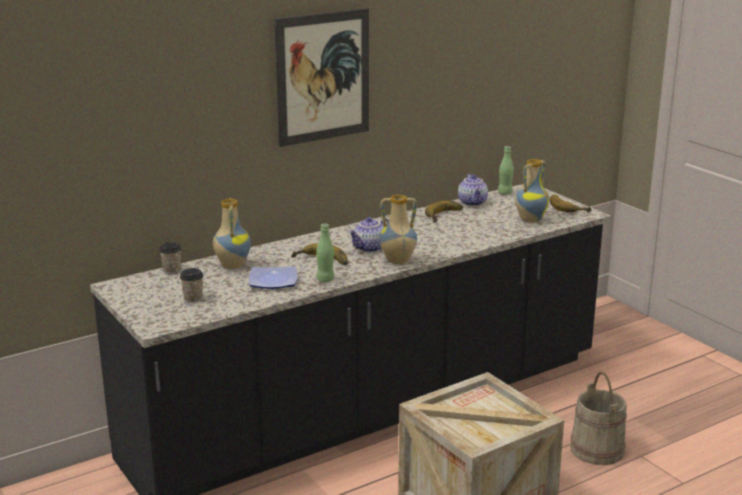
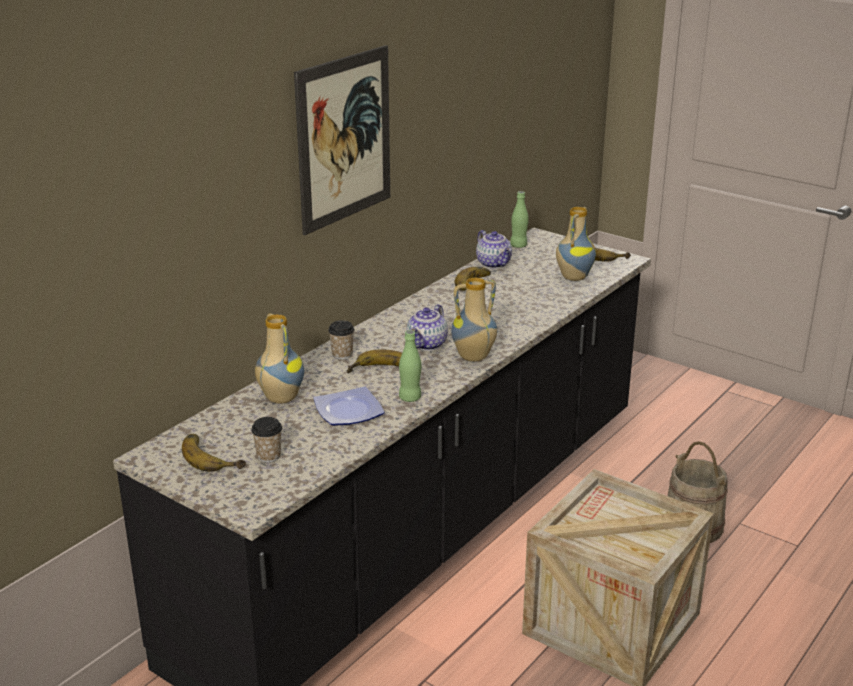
camera: 20 degrees left, 5 degrees up
(156, 292) = (213, 456): none -> banana
(172, 270) = (208, 419): cup -> cup (342, 354)

